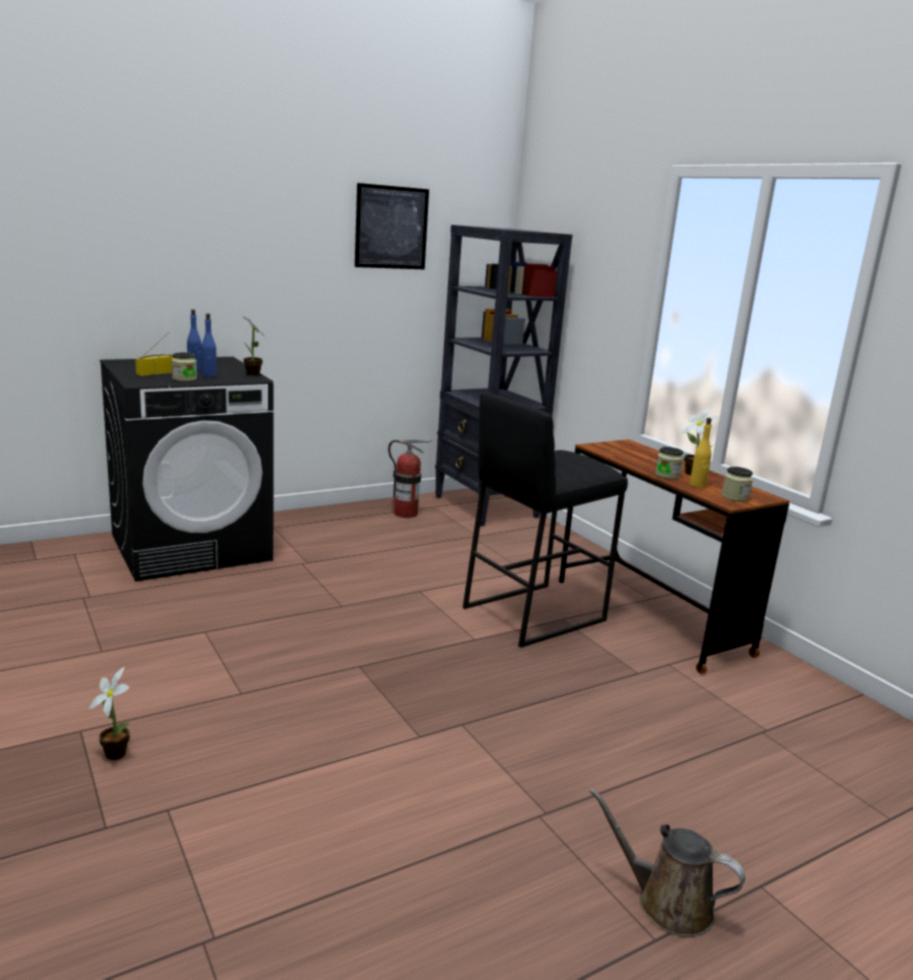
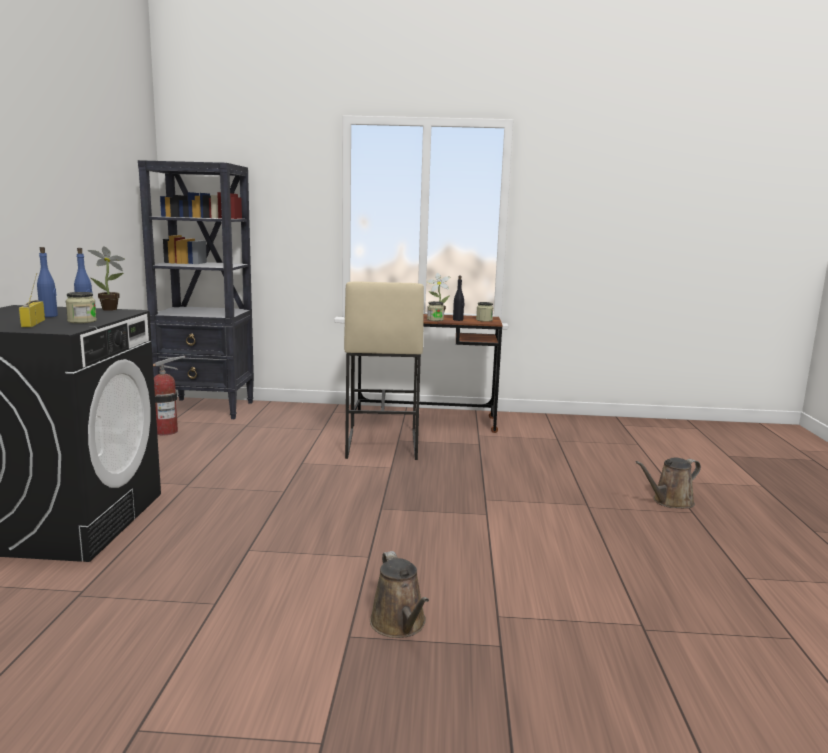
camera: 55 degrees left, 5 degrees down
(115, 752) = (400, 624): potted plant -> brown watering can
(391, 227) = (97, 162): picture -> none
(533, 613) = (381, 444): black stool -> beige stool
(697, 485) = (458, 320): yellow bottle -> black bottle

